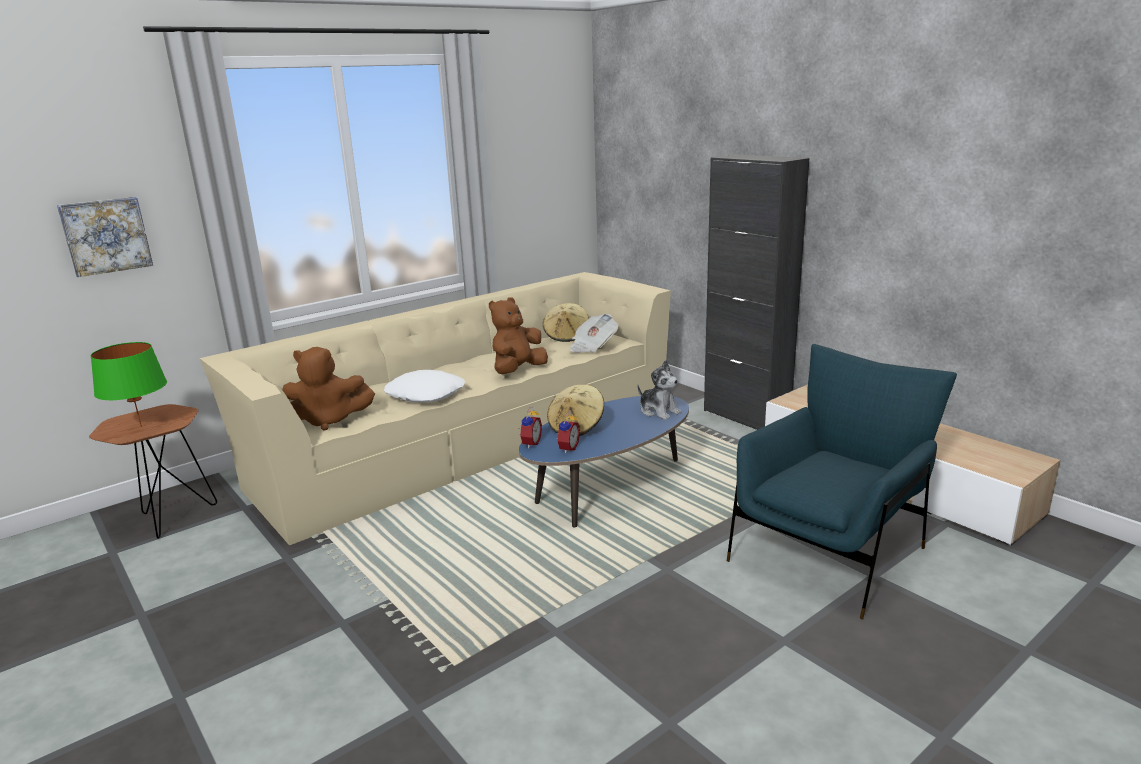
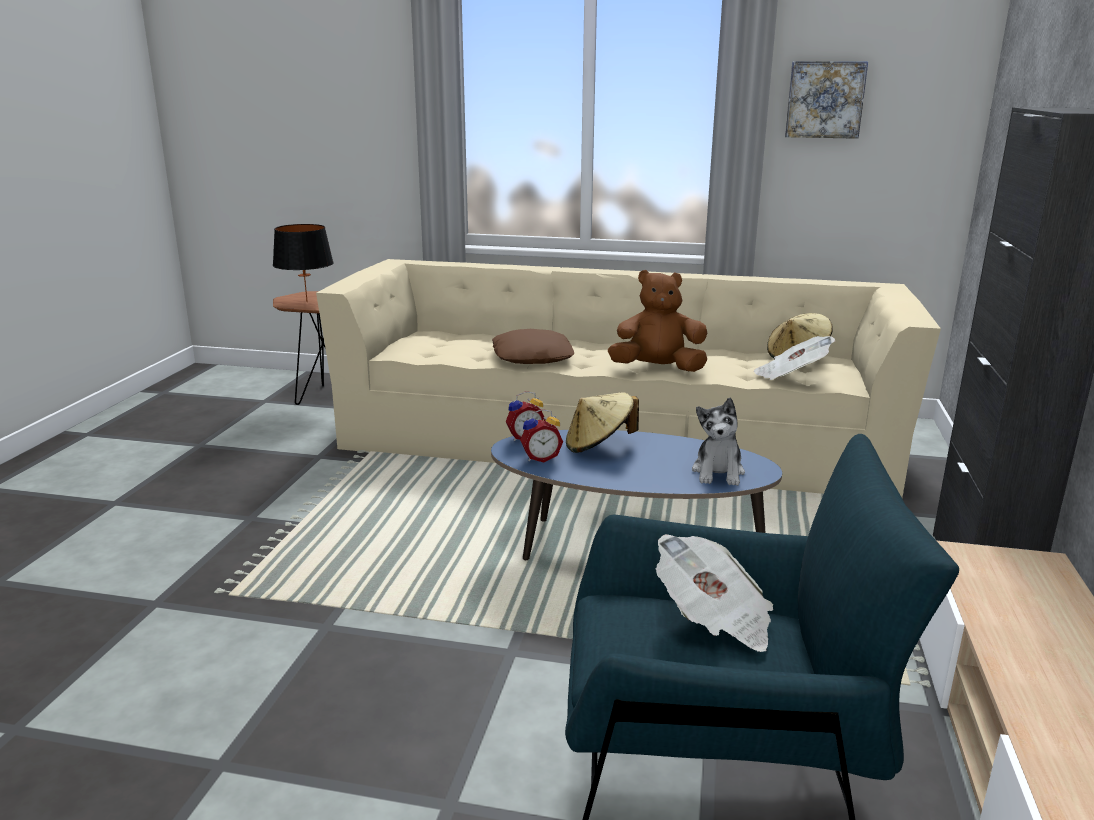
camera: 50 degrees right, 0 degrees up
(106, 236) = (348, 128): picture -> picture (825, 99)
(141, 427) = (307, 302): green table lamp -> black table lamp
(329, 420) = (425, 347): brown plush toy -> none
(426, 394) = (533, 357): white pillow -> brown pillow
(820, 464) = (714, 619): none -> newspaper

